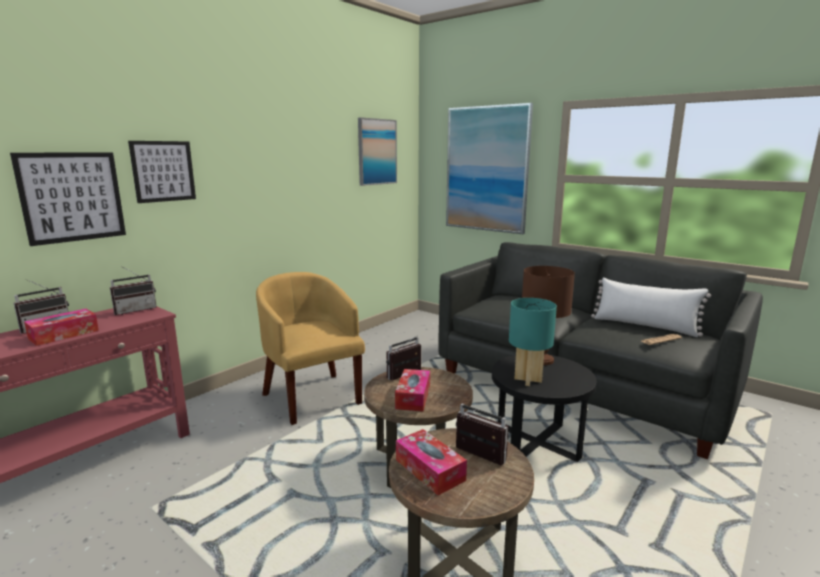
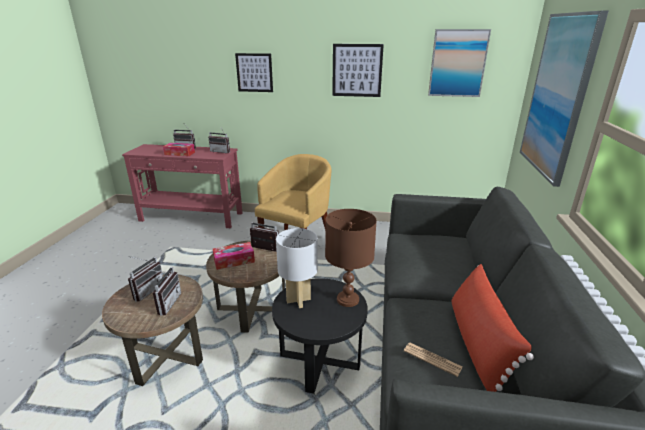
camera: 60 degrees right, 10 degrees up
(72, 197) = (207, 84): picture -> picture (357, 70)
(429, 470) = (146, 290): tissue box -> radio
(528, 380) = (299, 300): turquoise table lamp -> white table lamp
(644, 326) = (478, 344): white pillow -> red pillow

